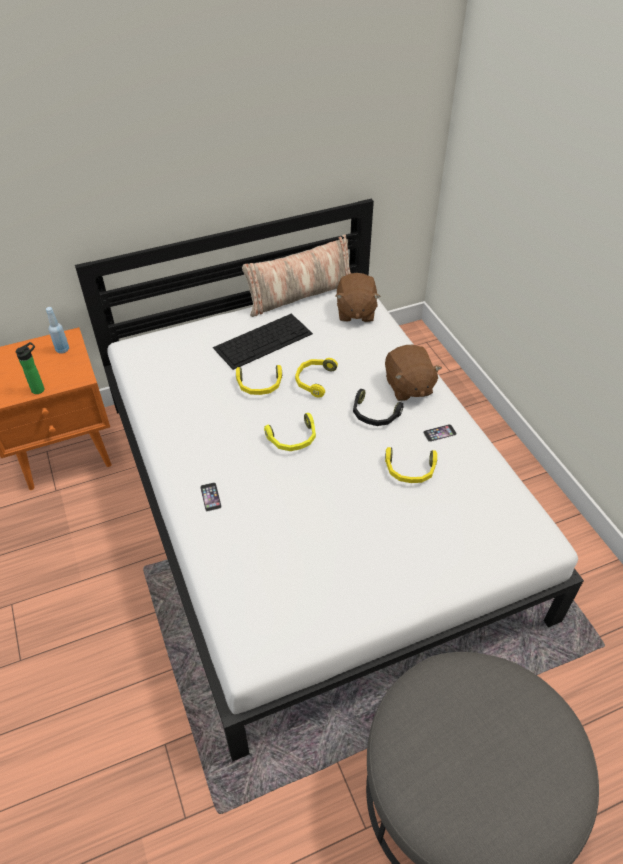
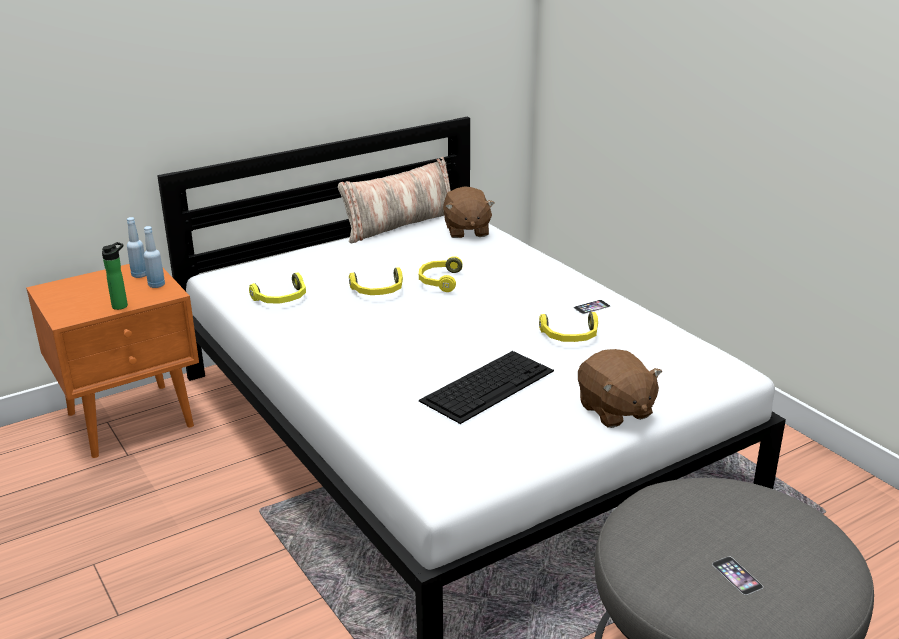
camera: 10 degrees left, 20 degrees down
(73, 365) = (156, 285): none -> blue bottle
(210, 496) = (351, 376): phone -> phone (737, 575)
(263, 340) = (371, 258): keyboard -> keyboard (488, 385)
(293, 439) = (431, 325): yellow headphones -> yellow headphones (282, 298)
(374, 415) = (515, 300): black headphones -> none
(408, 387) = (544, 278): brown plush toy -> brown plush toy (614, 411)

